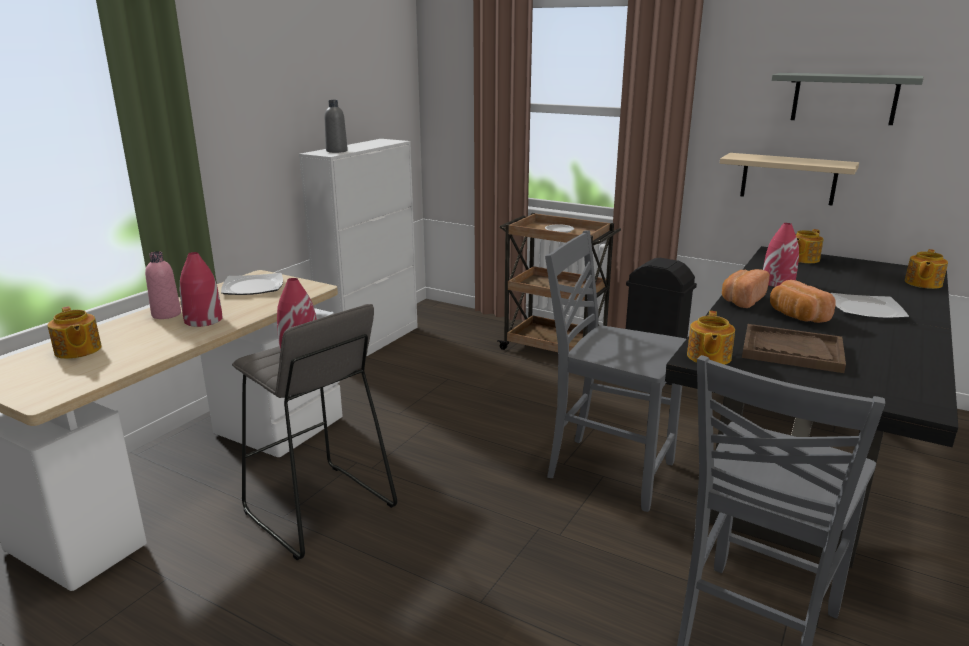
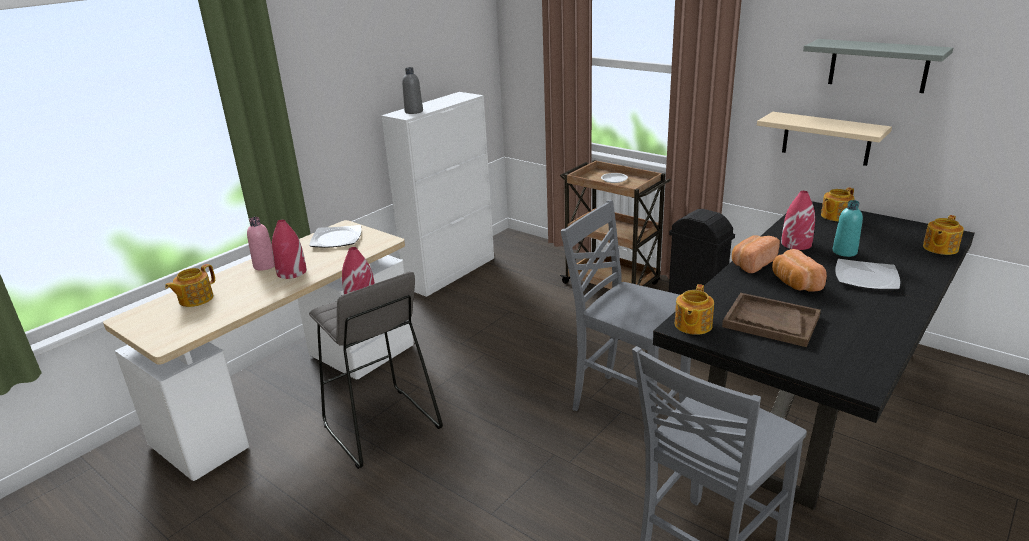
camera: 10 degrees right, 5 degrees up
(77, 350) = (195, 299): teapot -> teapot turned 60 degrees clockwise
(831, 288) = (844, 252): none -> turquoise bottle

